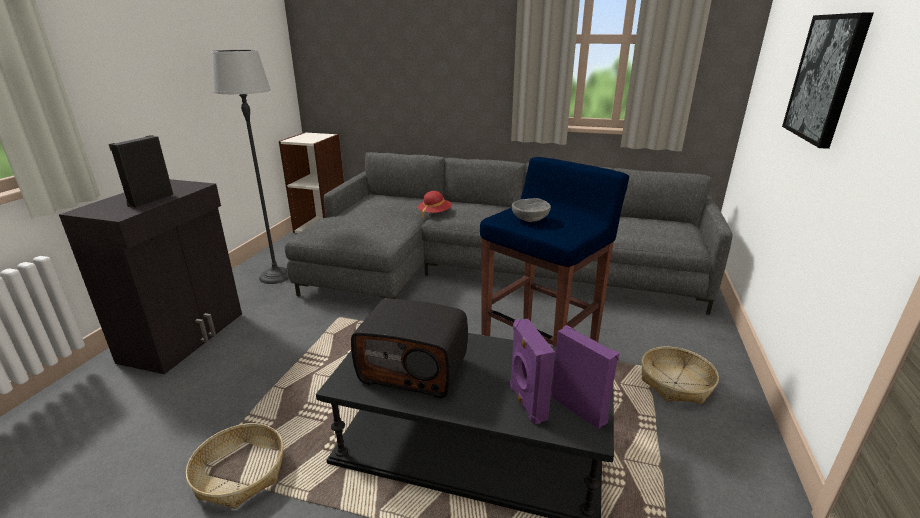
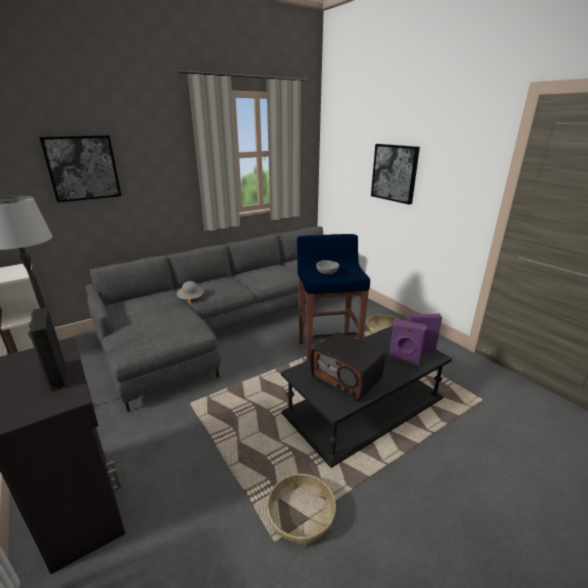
camera: 50 degrees left, 0 degrees up
(393, 42) = (82, 168): none -> picture
(414, 369) = (346, 379): radio -> radio turned 75 degrees clockwise
(434, 213) = (191, 298): red hat -> grey hat

